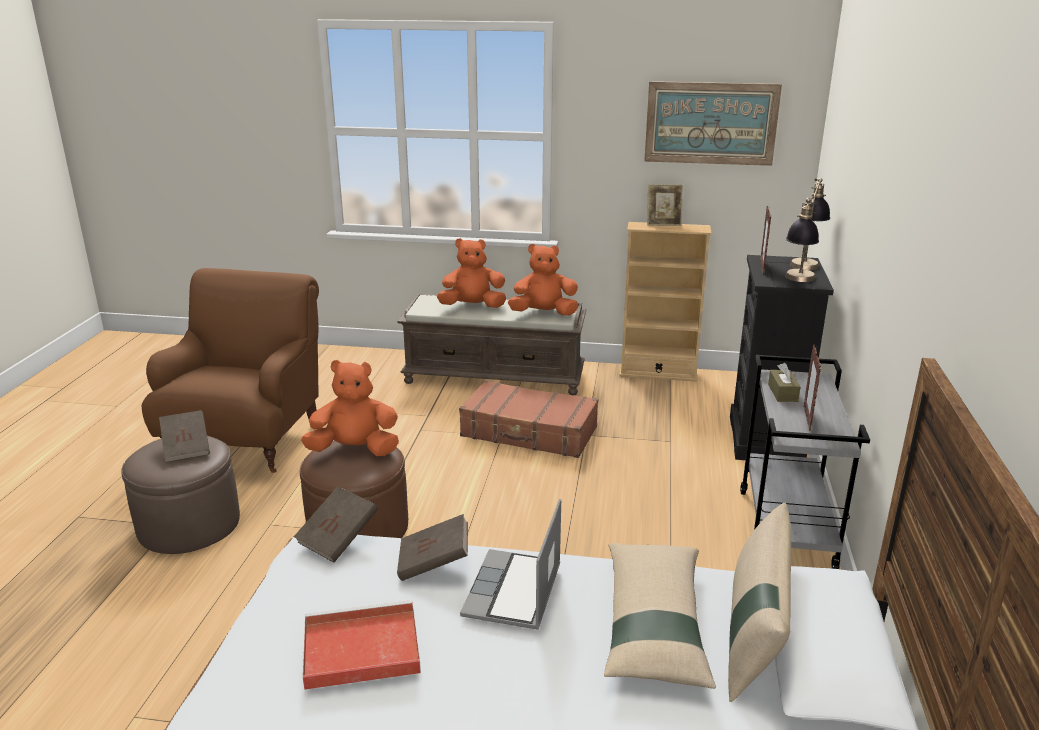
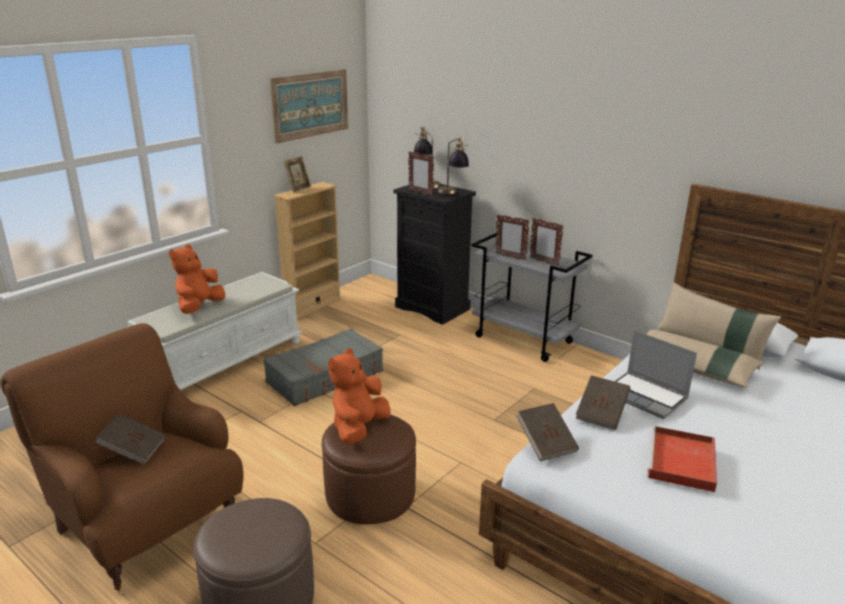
camera: 60 degrees left, 0 degrees up
(186, 448) = (248, 520): brown book -> brown book (133, 450)
(495, 377) = (224, 362): brown bench -> white bench
(529, 432) = (326, 377): brown suitcase -> grey suitcase
(543, 313) = (259, 288): orange plush toy -> none
(782, 393) = (510, 257): brown tissue box -> picture frame

